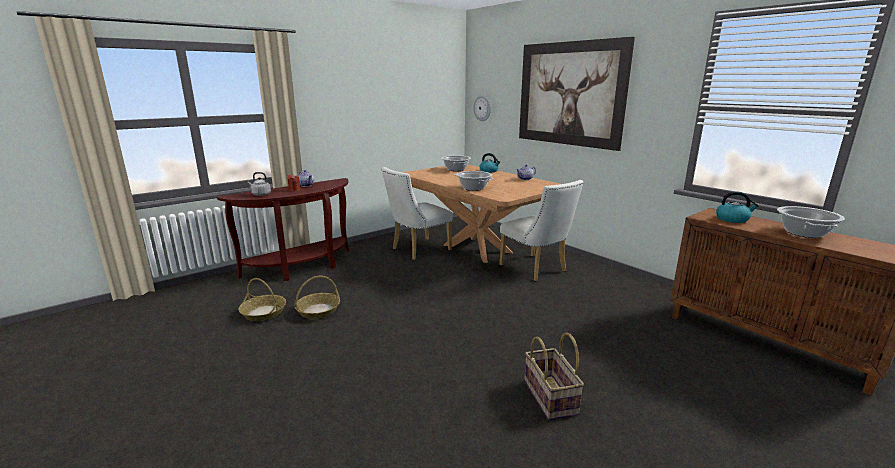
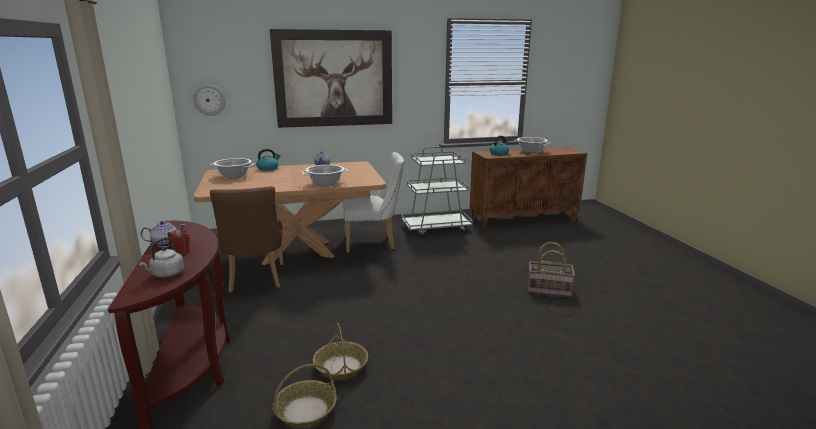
camera: 65 degrees left, 0 degrees up
(417, 250) = (256, 280): white chair -> brown chair
(622, 289) = (436, 228): none -> grey cart

